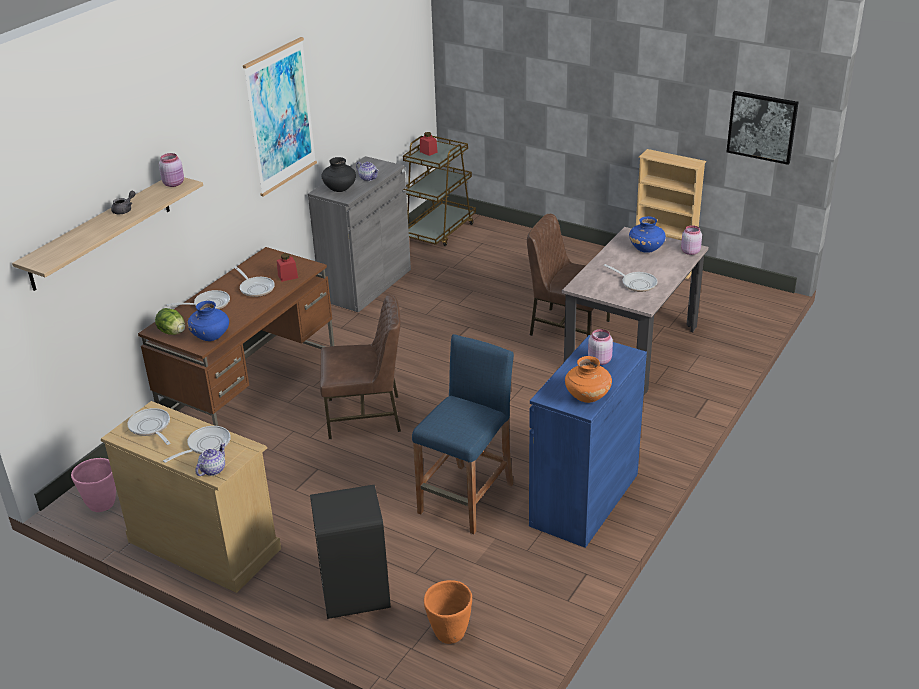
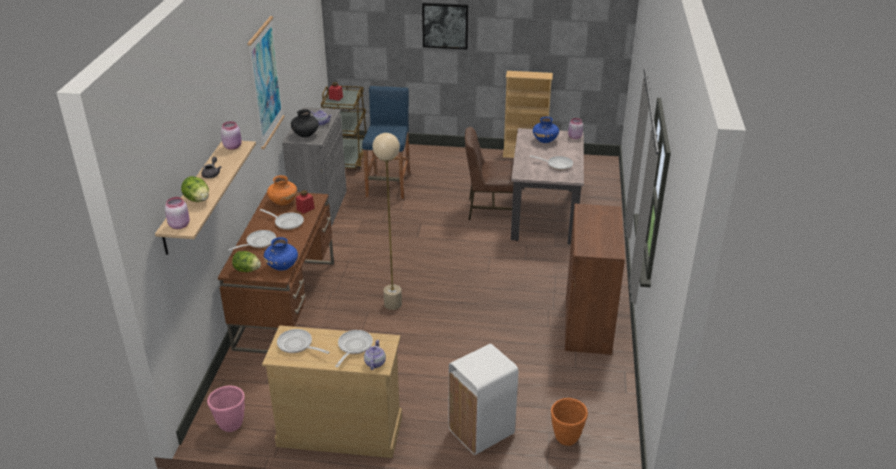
camera: 25 degrees left, 0 degrees up
(84, 235) = (197, 200): none -> lettuce
(356, 595) = (482, 432): black trash can -> white trash can
(366, 416) = (393, 304): brown chair -> beige floor lamp
(466, 499) = (509, 343): blue stool -> blue stool (389, 185)
(584, 500) = (587, 323): blue cabinet -> brown cabinet
(587, 396) = (609, 244): orange vase -> orange vase (283, 202)
(599, 360) = (596, 218): pink jar -> pink jar (179, 225)
(762, 126) = (593, 42): picture -> picture (445, 25)

